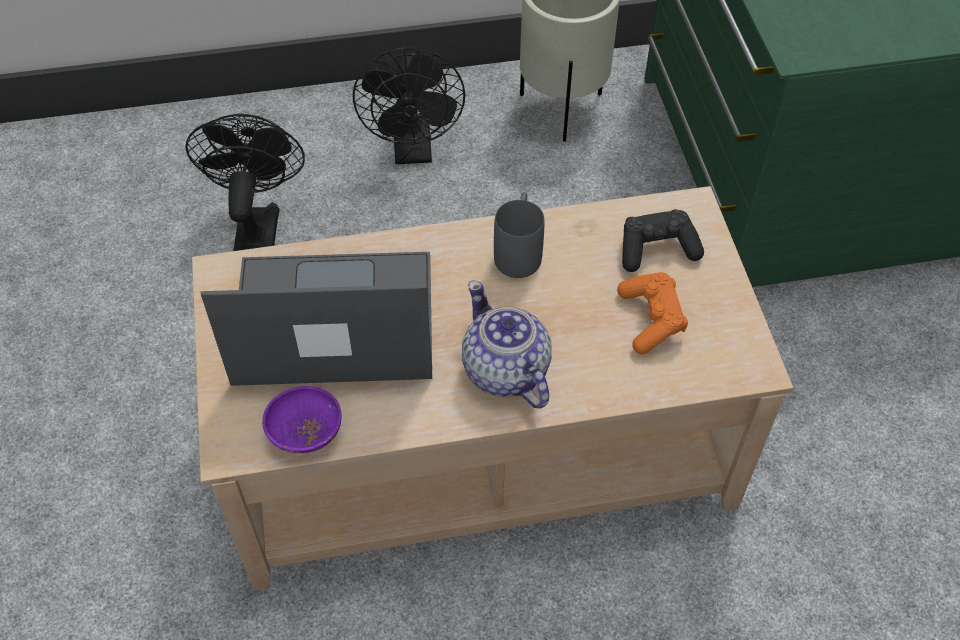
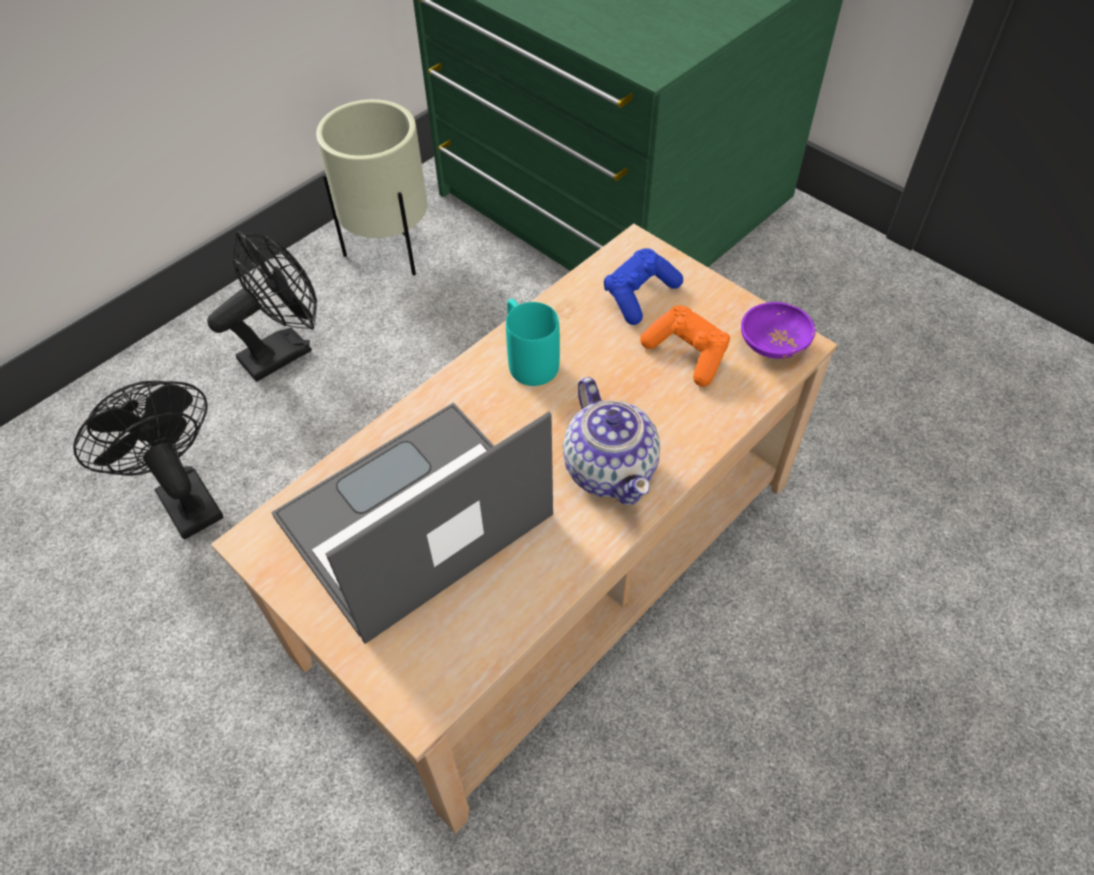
camera: 35 degrees left, 0 degrees up
(305, 431) = (479, 639): purple bowl -> purple bowl (773, 344)
(414, 150) = (285, 350): black fan -> black fan turned 90 degrees counterclockwise
(505, 371) = (610, 468): teapot -> teapot turned 135 degrees counterclockwise
(519, 251) = (528, 359): grey mug -> turquoise mug
(656, 249) = (639, 295): black game controller -> blue game controller

